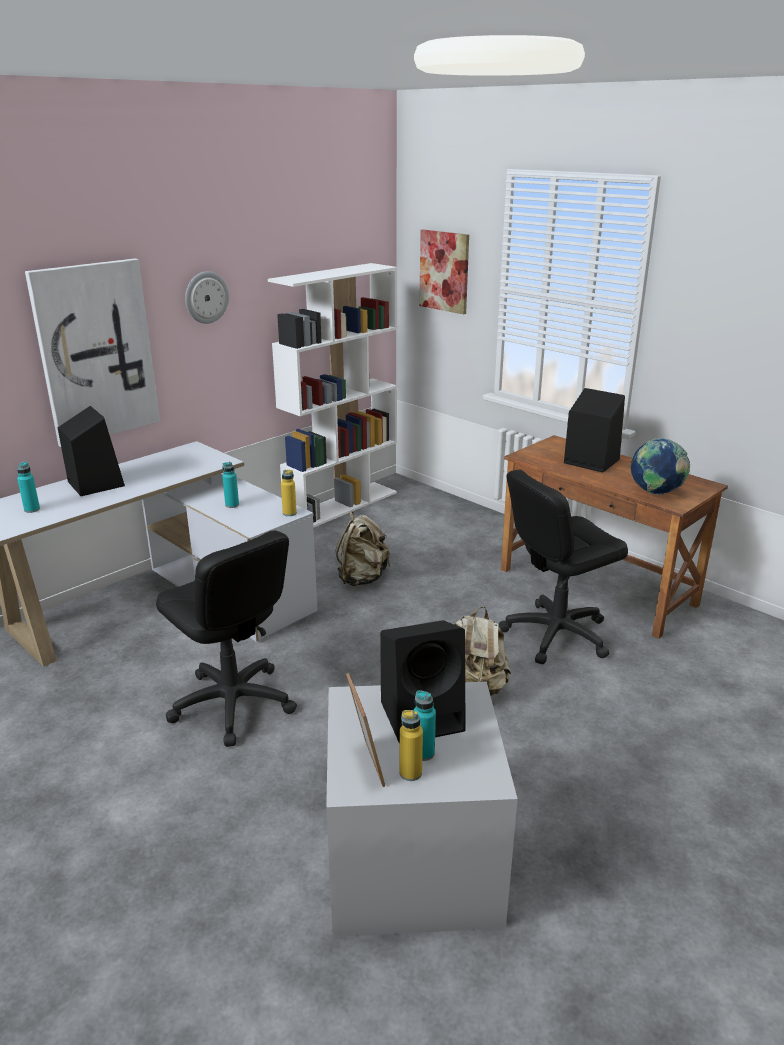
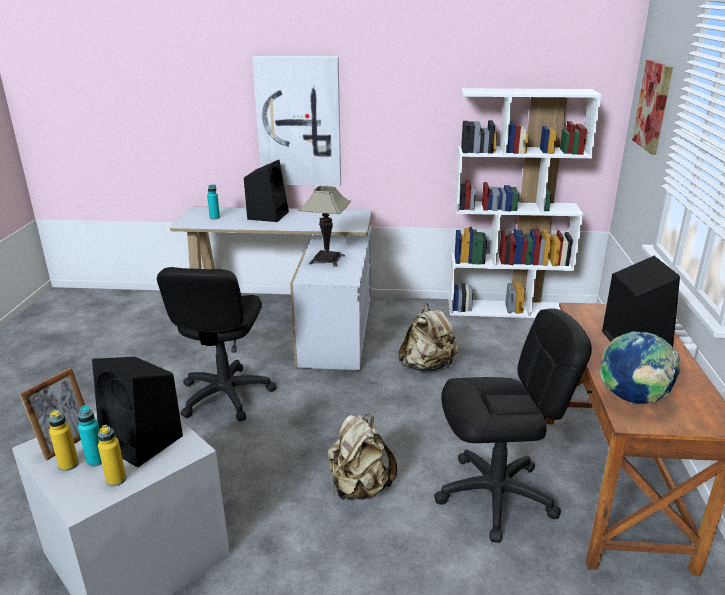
camera: 50 degrees right, 0 degrees up
(206, 297) = (399, 95): wall clock -> none
(232, 505) = (327, 259): turquoise bottle -> table lamp
(289, 513) = (345, 279): yellow bottle -> yellow bottle (116, 480)
(555, 634) = (496, 496): black office chair -> black office chair turned 150 degrees clockwise

